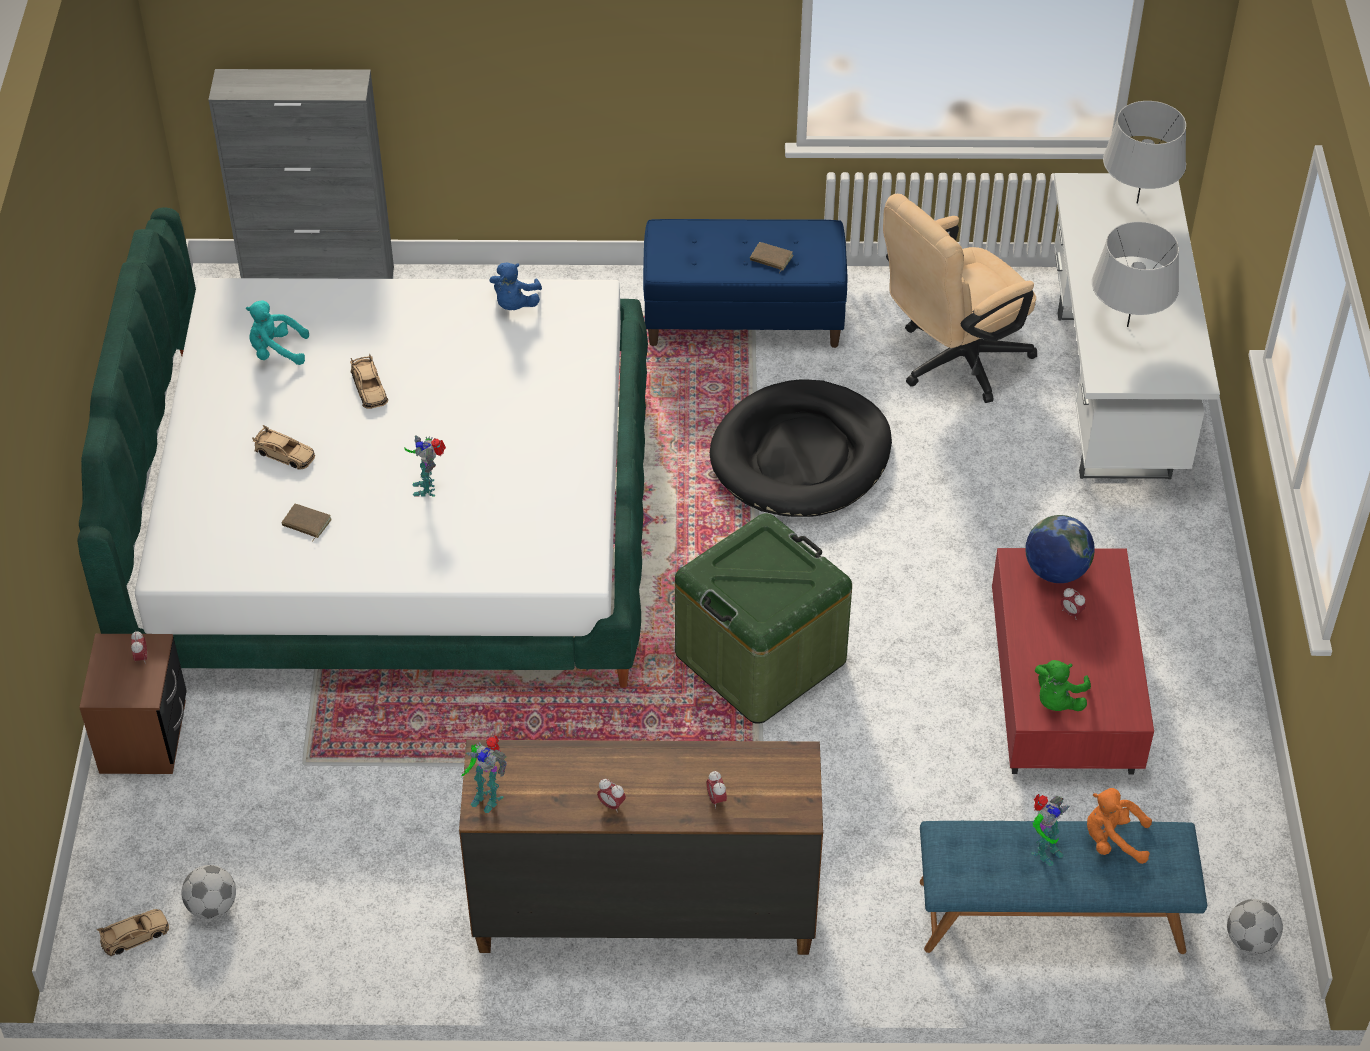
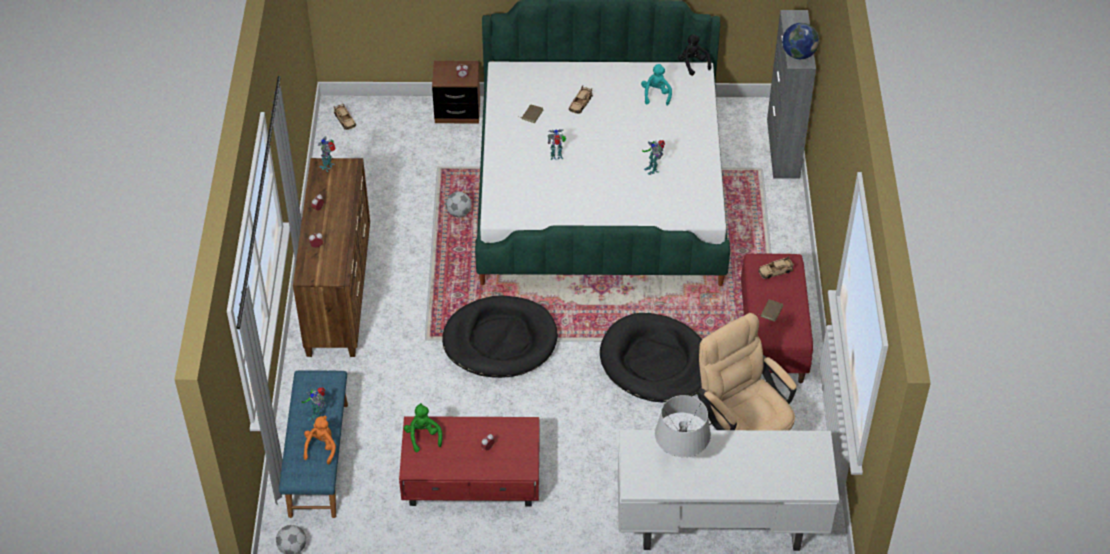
camera: 90 degrees right, 0 degrees up
(201, 301) = (693, 64): none -> black plush toy
(212, 906) = (358, 143): football -> football (459, 213)
(369, 388) = (629, 131): beige toy car -> beige toy car (775, 271)
(470, 361) = (652, 168): none -> toy robot
(515, 304) = (700, 185): blue plush toy -> none
(744, 318) = (773, 337): blue bench -> red bench
(760, 657) = (500, 341): green storage box -> black dog bed
(1055, 571) = (520, 443): globe -> globe (798, 54)
(1057, 701) = (423, 436): green plush toy -> green plush toy turned 45 degrees clockwise
(1137, 203) = (803, 473): grey table lamp -> none

